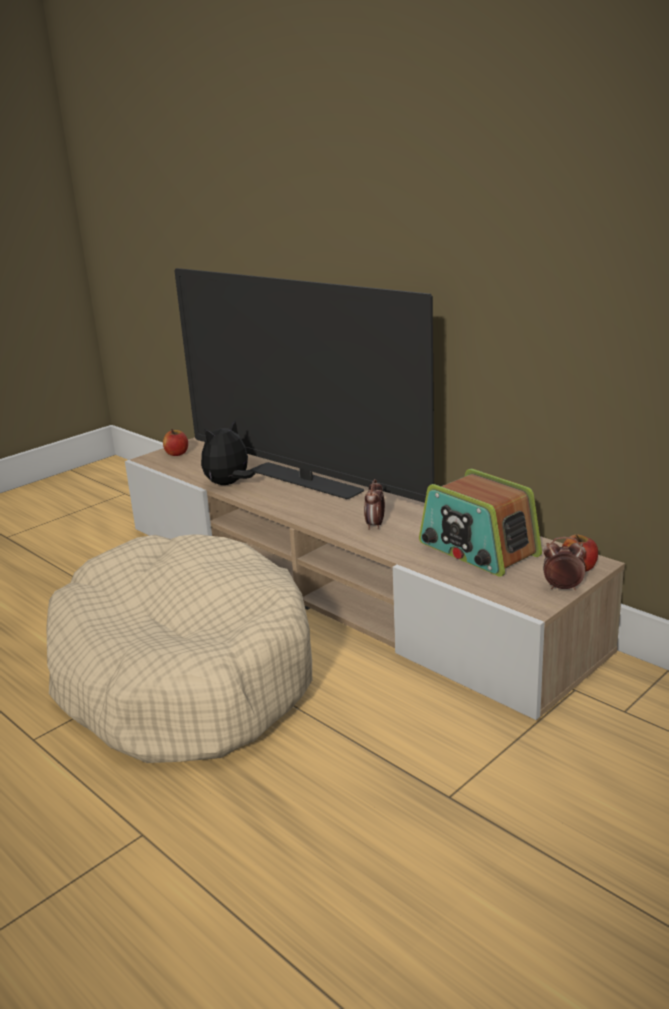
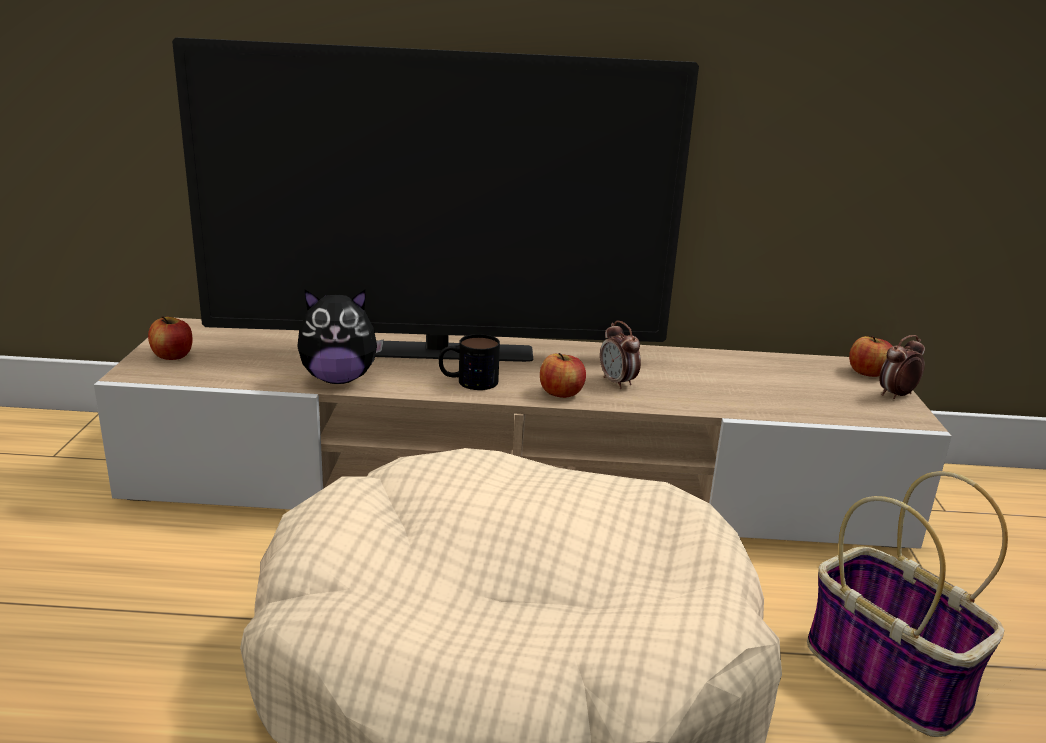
camera: 45 degrees left, 0 degrees up
(229, 484) = (339, 379): plush toy -> plush toy turned 105 degrees counterclockwise
(290, 502) = (468, 381): none -> mug
(328, 522) = (561, 393): none -> apple
(376, 771) = (890, 675): none -> basket
(478, 550) = (761, 380): radio -> none

